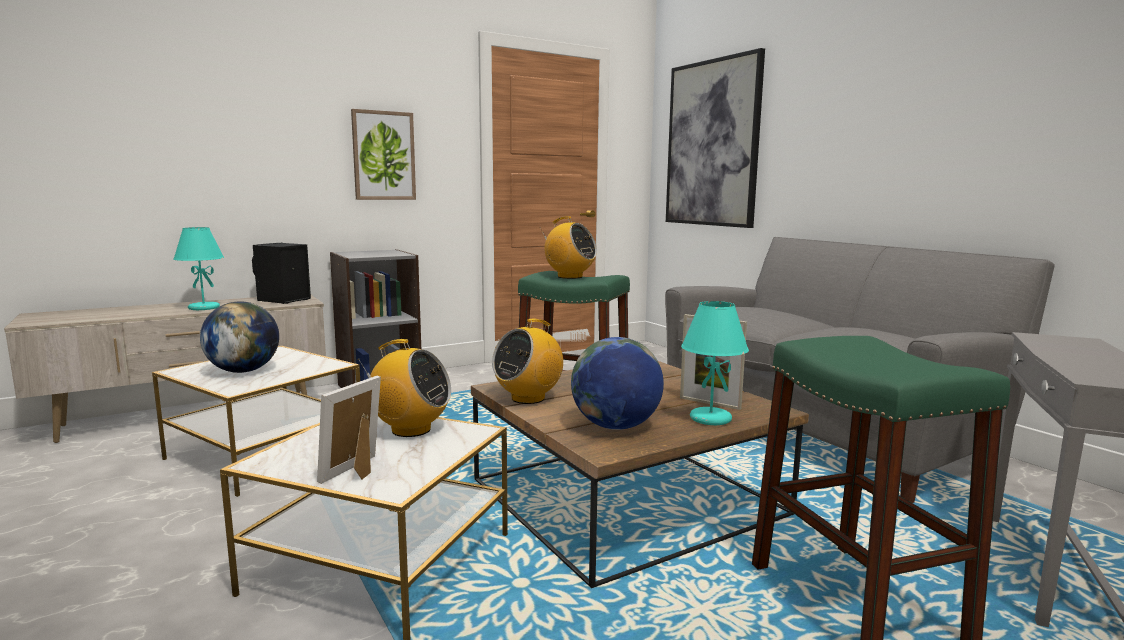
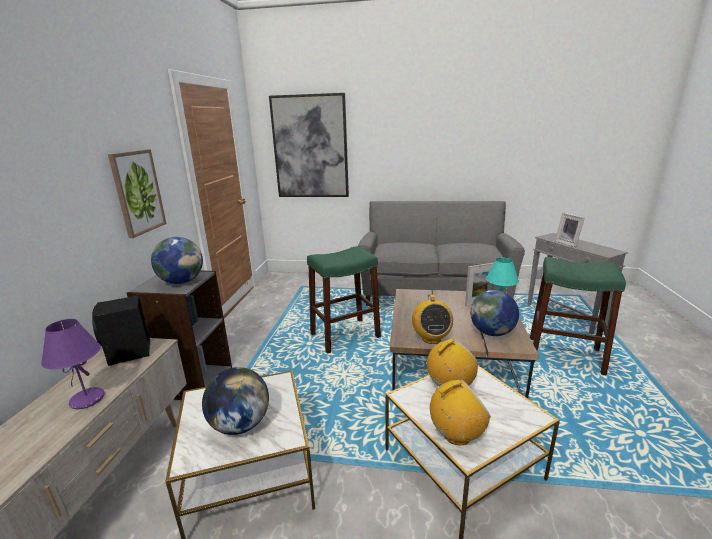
camera: 50 degrees left, 10 degrees up
(203, 308) = (87, 400): turquoise table lamp -> purple table lamp
(357, 471) = (505, 421): picture frame -> picture frame (568, 243)
(374, 254) = (182, 282): none -> globe
(569, 277) = (339, 256): radio -> radio (456, 435)

